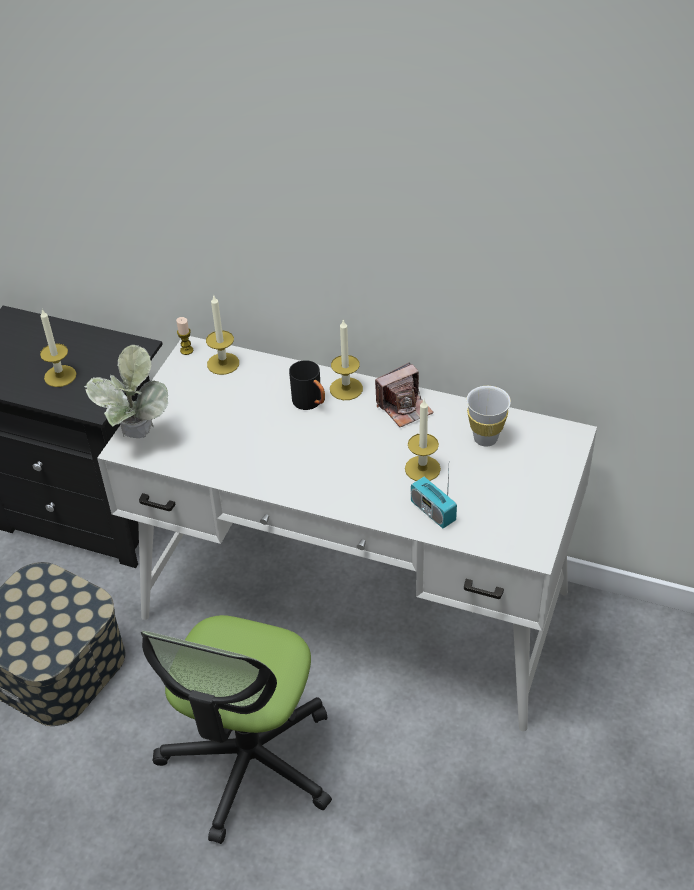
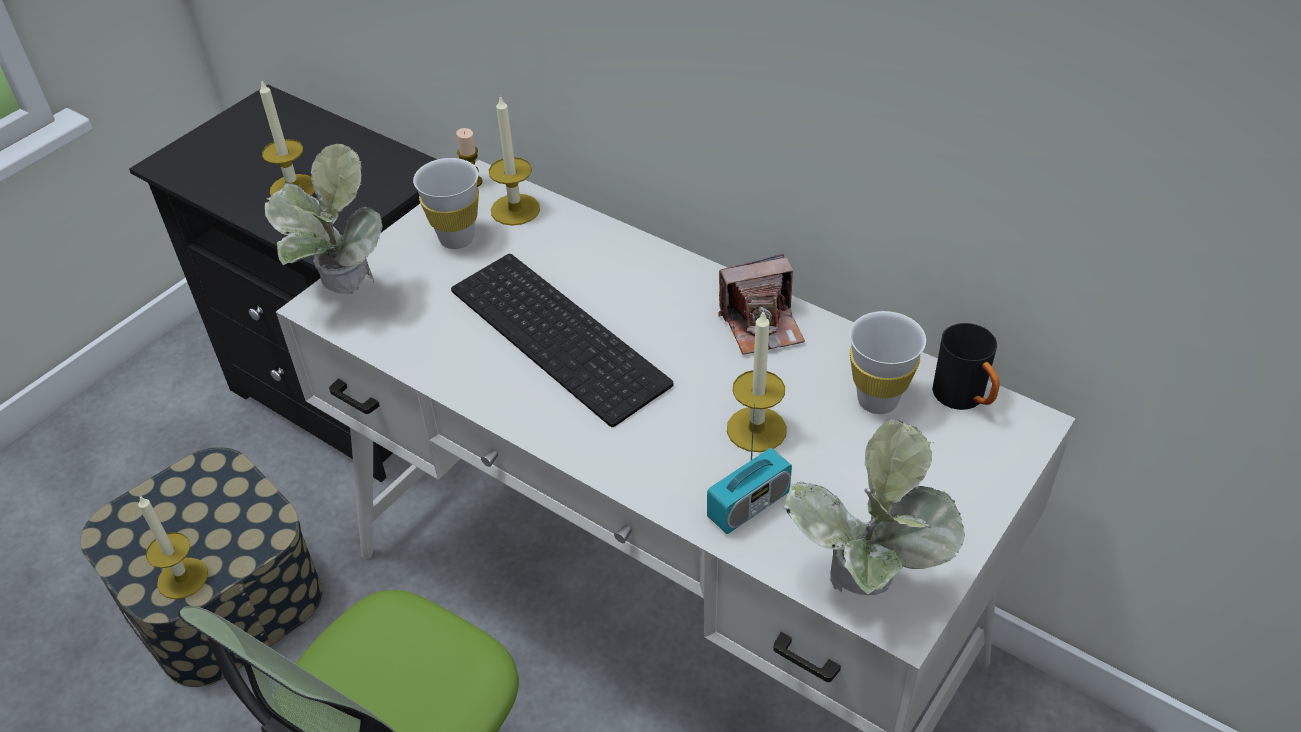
camera: 15 degrees right, 0 degrees up
(193, 389) = (456, 239): none -> white cup
(287, 437) = (563, 335): none -> keyboard
(311, 403) = (619, 291): black mug -> black mug (965, 399)
(346, 389) = (681, 279): candle -> candle (182, 578)
(433, 511) = (748, 506): radio -> radio turned 105 degrees counterclockwise
(510, 544) = (863, 594): none -> potted plant

